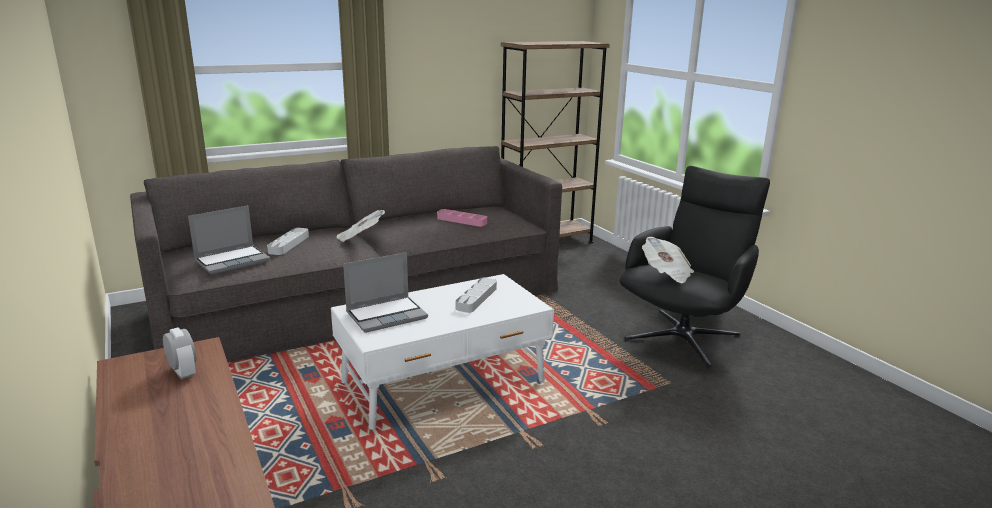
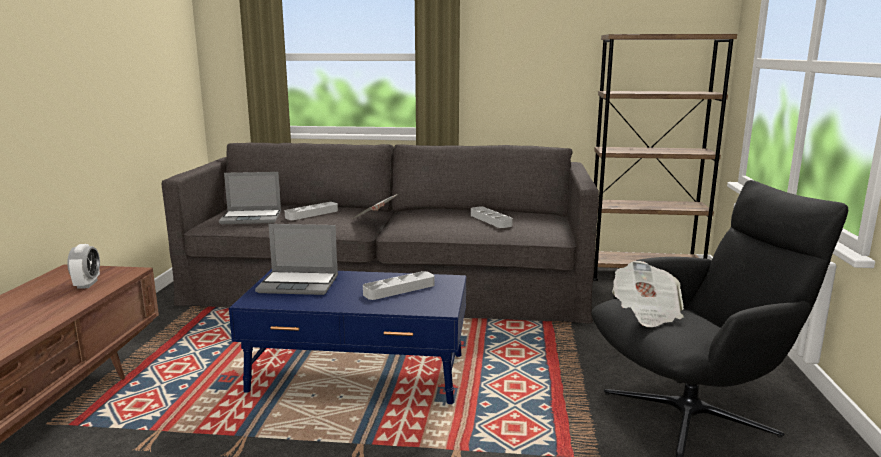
camera: 35 degrees right, 5 degrees down
(444, 381) = (359, 373): white coffee table -> blue coffee table
(461, 221) = (490, 220): pink tray -> grey tray

